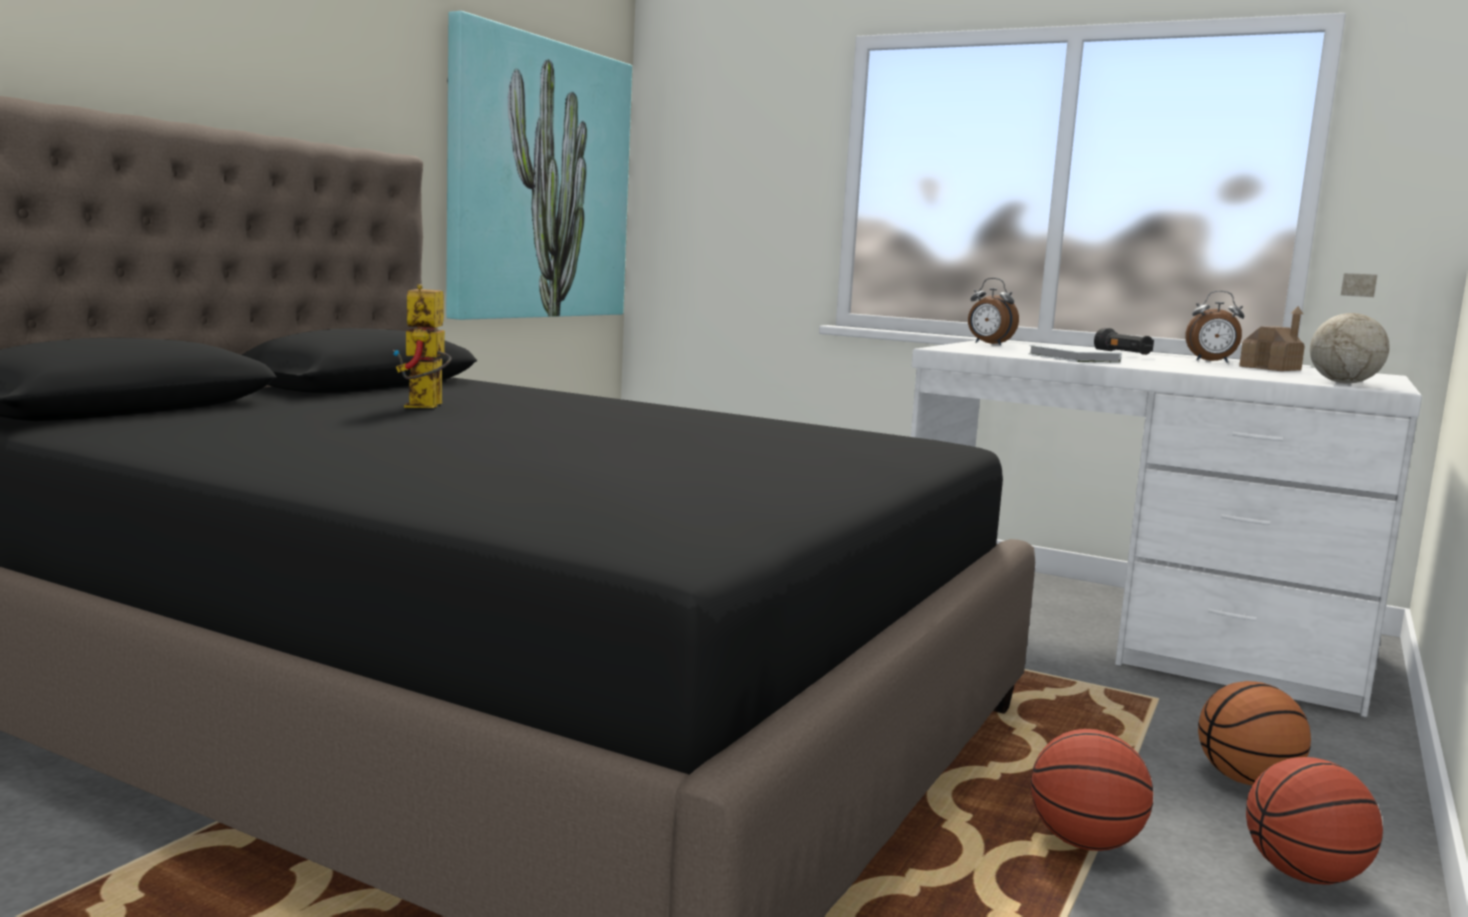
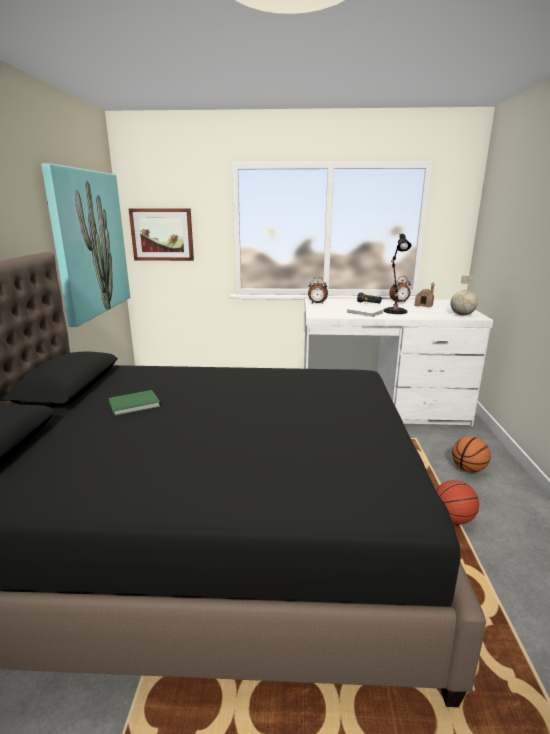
camera: 25 degrees left, 10 degrees up
(426, 407) = (136, 404): toy robot -> green book
(704, 188) = (162, 234): none -> picture
(1162, 364) = (394, 311): none -> black table lamp
(1303, 874) = (514, 507): basketball -> none

